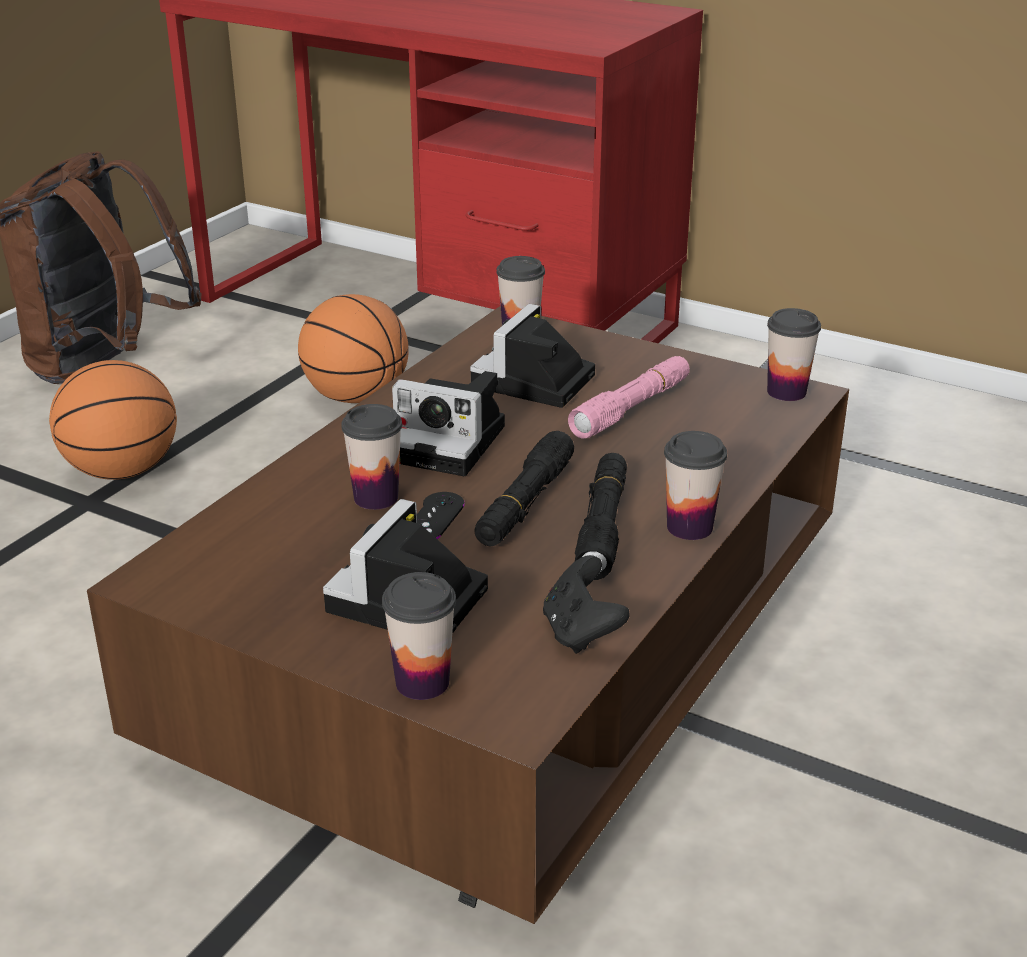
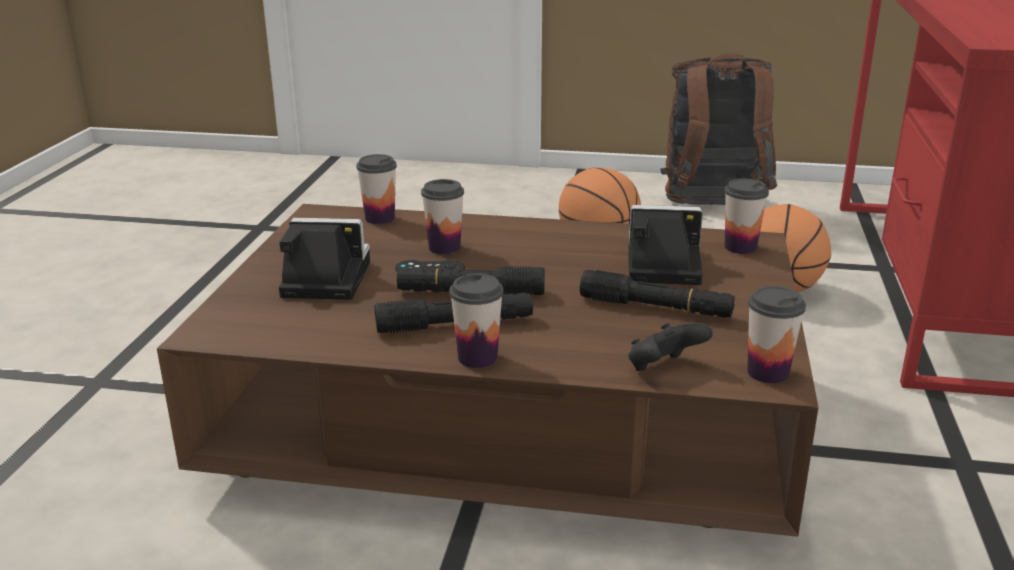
camera: 70 degrees right, 5 degrees down
(422, 682) = (238, 299): cup -> cup (380, 218)
(451, 443) = (537, 255): camera -> none
(581, 632) = (310, 338): black game controller -> black game controller (663, 369)
(631, 409) = (655, 308): pink flashlight -> black flashlight

